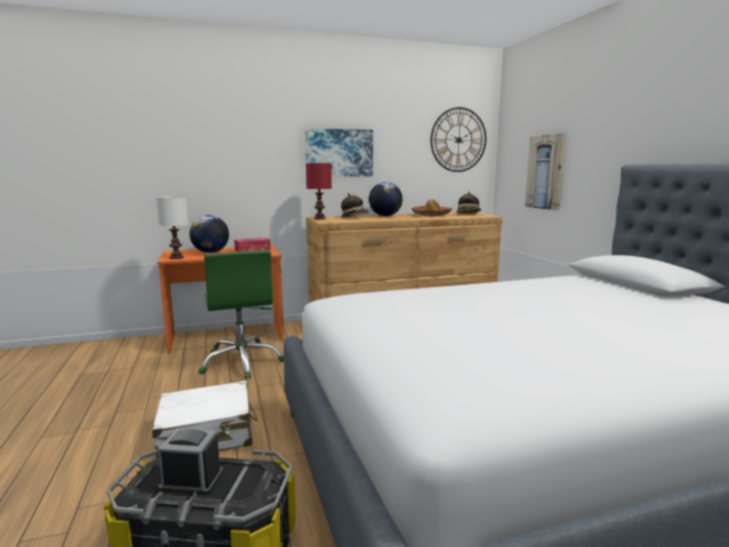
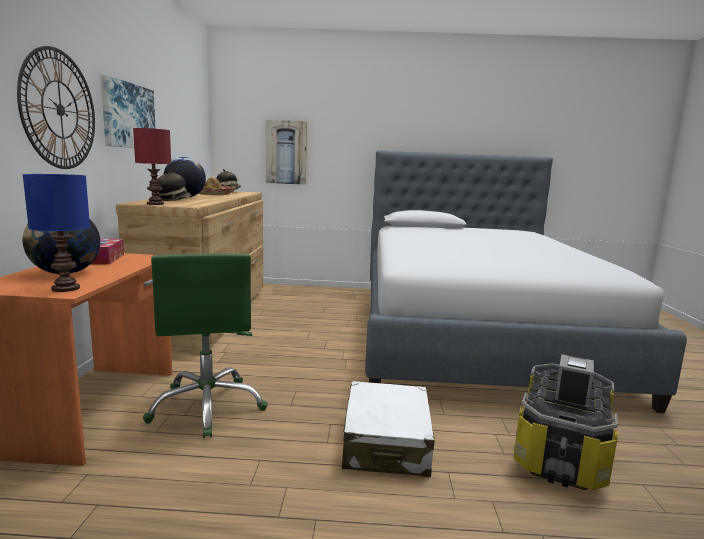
camera: 70 degrees left, 0 degrees up
(176, 257) = (64, 289): white table lamp -> blue table lamp
(242, 362) = (208, 406): green office chair -> green office chair turned 75 degrees clockwise
(458, 140) = (194, 113): wall clock -> wall clock (60, 109)

